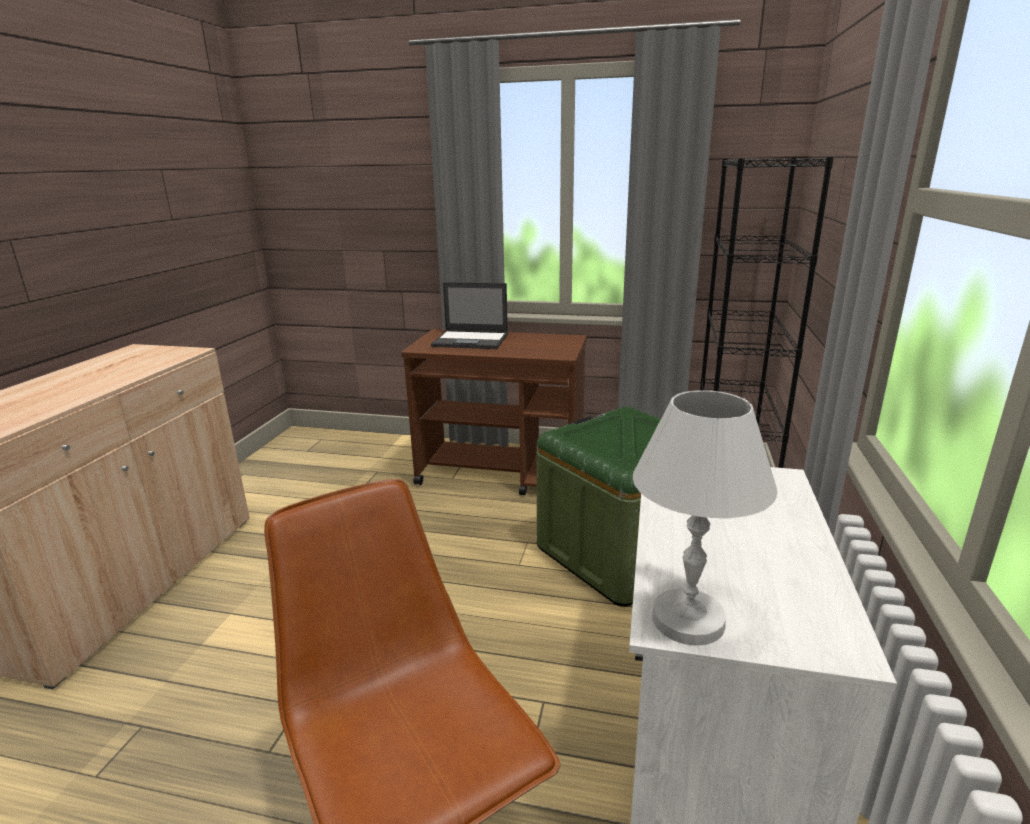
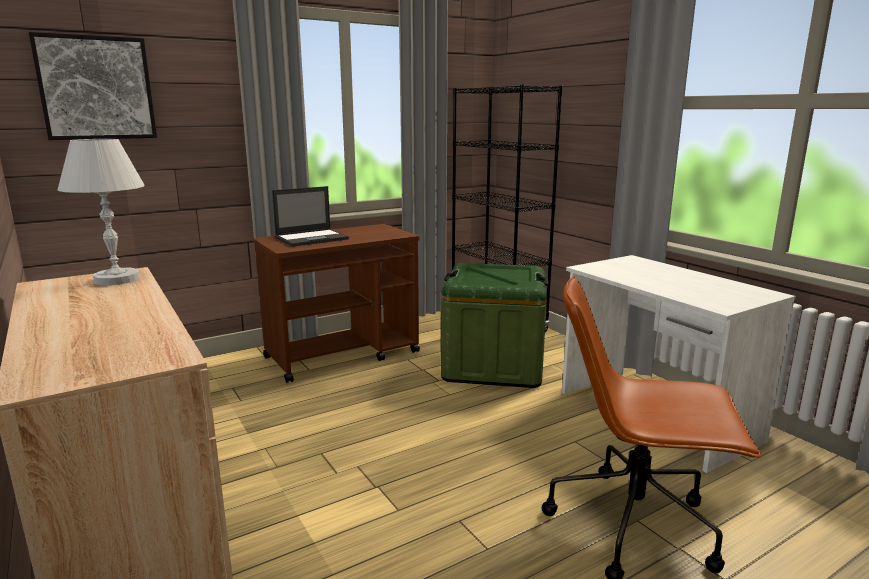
camera: 45 degrees left, 5 degrees down
(321, 173) = (96, 88): none -> picture
(689, 620) = (723, 303): white table lamp -> white table lamp (117, 279)

